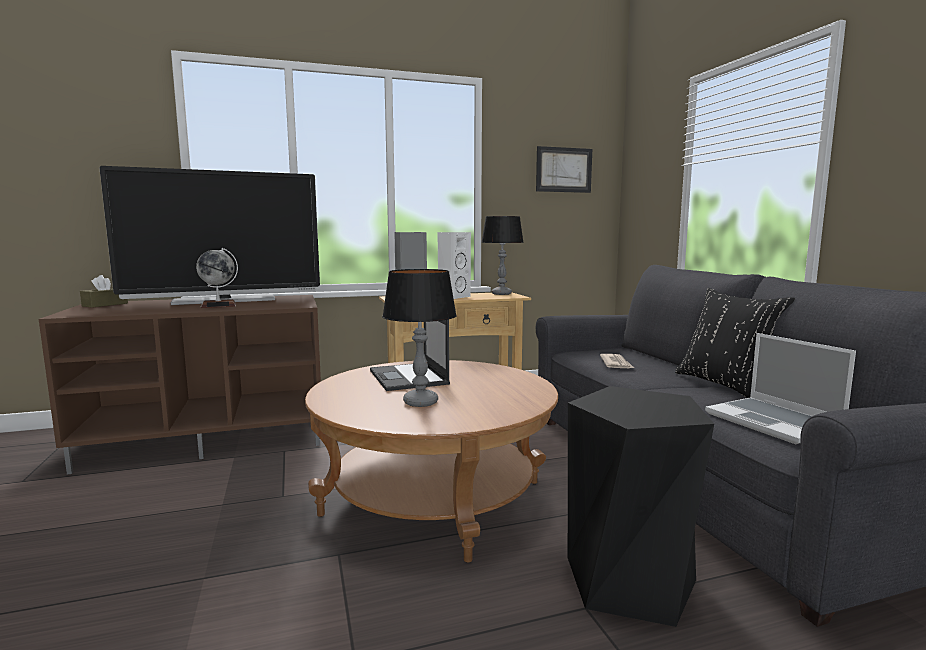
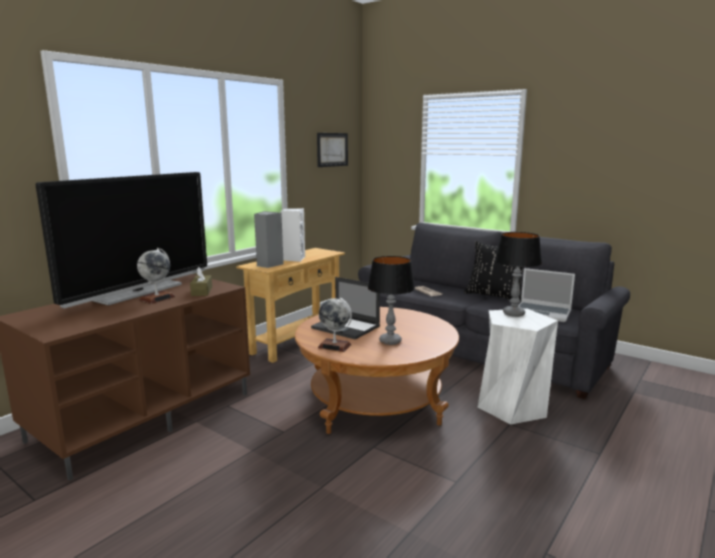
camera: 35 degrees left, 5 degrees up
(105, 304) = (35, 316): brown tissue box -> brown tissue box (202, 291)
(346, 392) = (334, 346): none -> globe
(501, 294) = (317, 251): table lamp -> table lamp (514, 313)
(629, 581) = (512, 407): black stool -> white stool

